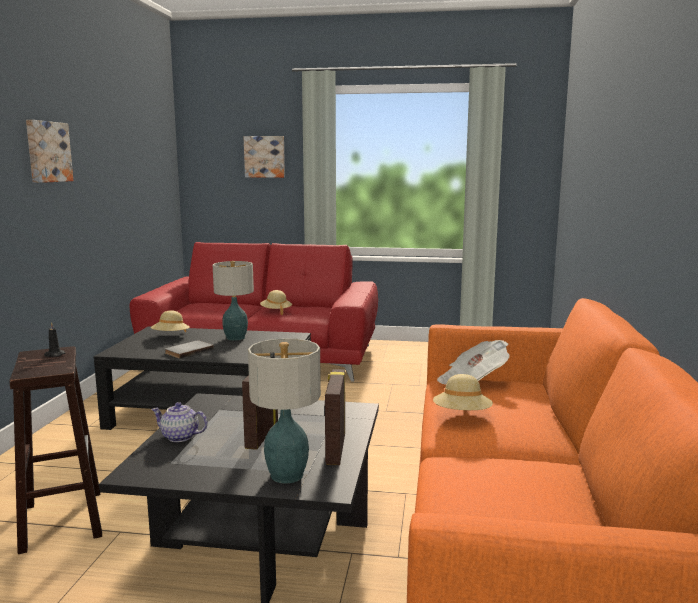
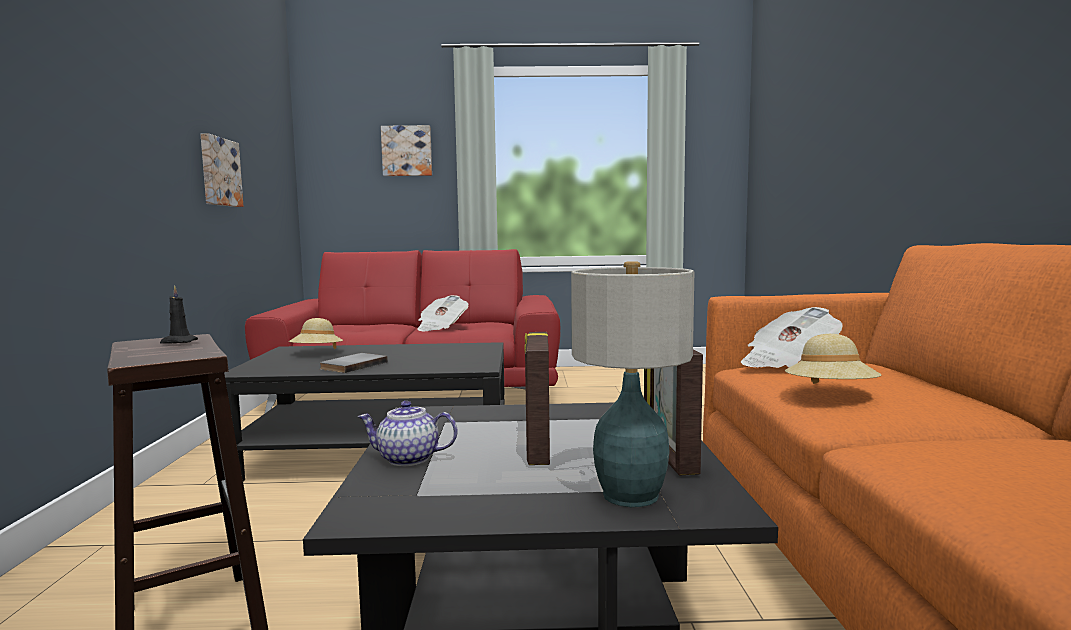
camera: 10 degrees left, 5 degrees down
(47, 152) = (138, 92): picture -> picture (219, 172)
(235, 338) = (408, 350): table lamp -> none
(276, 311) = (441, 327): beige hat -> newspaper

